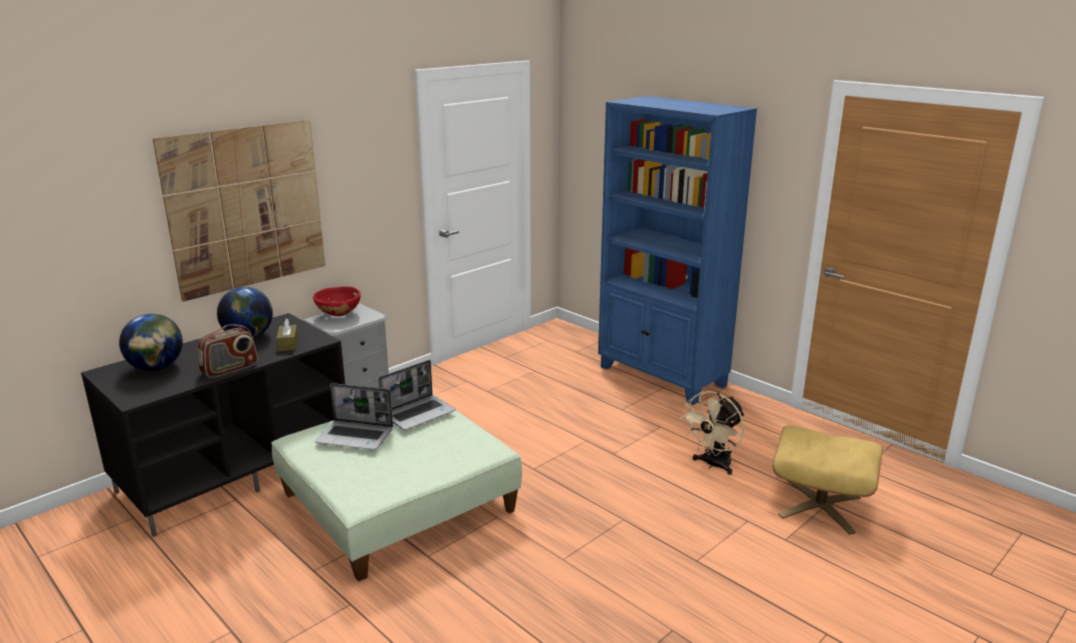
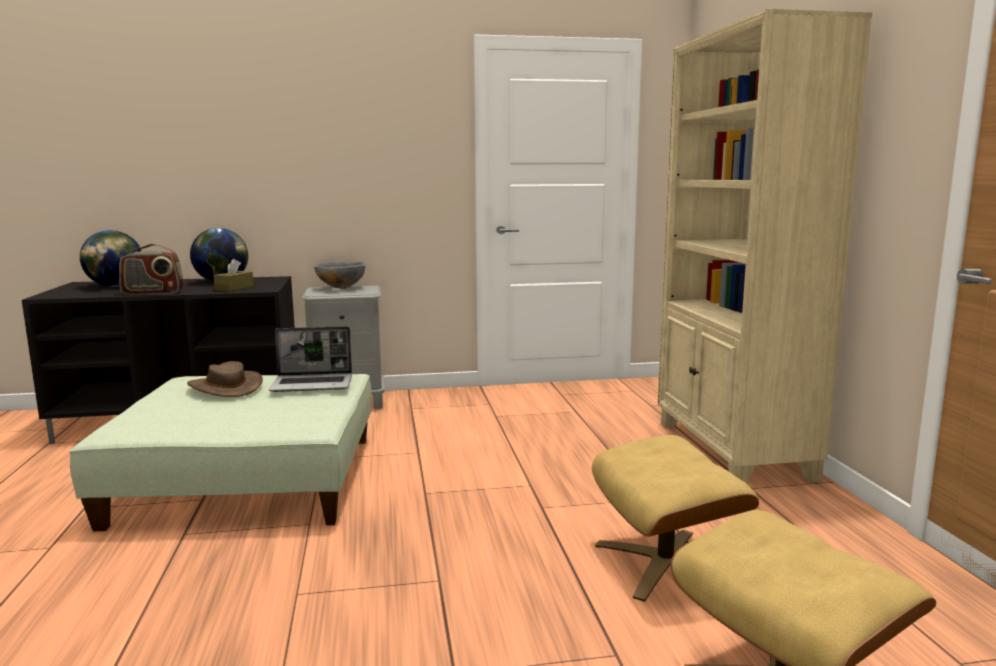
camera: 35 degrees right, 10 degrees down
(246, 208) = (256, 156): picture -> none
(339, 315) = (341, 288): red bowl -> grey bowl
(356, 436) = (225, 387): laptop -> brown hat
(662, 377) = (732, 451): blue bookcase -> beige bookcase
(713, 465) = (666, 563): beige fan -> beige ottoman

